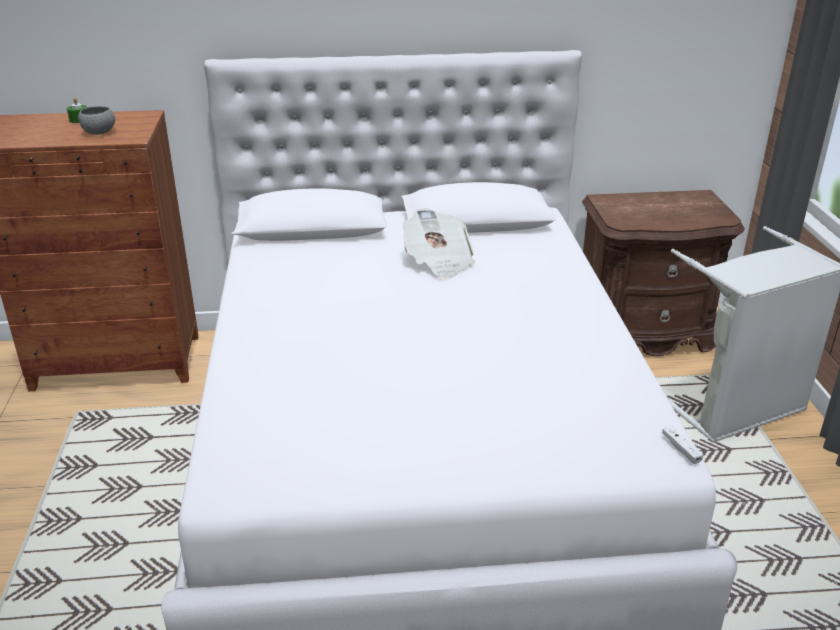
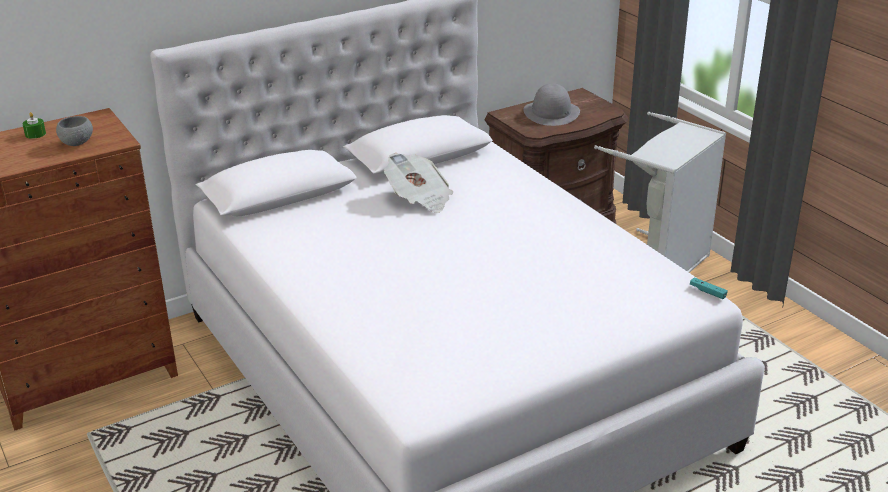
camera: 25 degrees left, 0 degrees up
(655, 208) = (551, 113): none -> grey hat
(681, 449) = (707, 292): white game controller -> turquoise game controller

